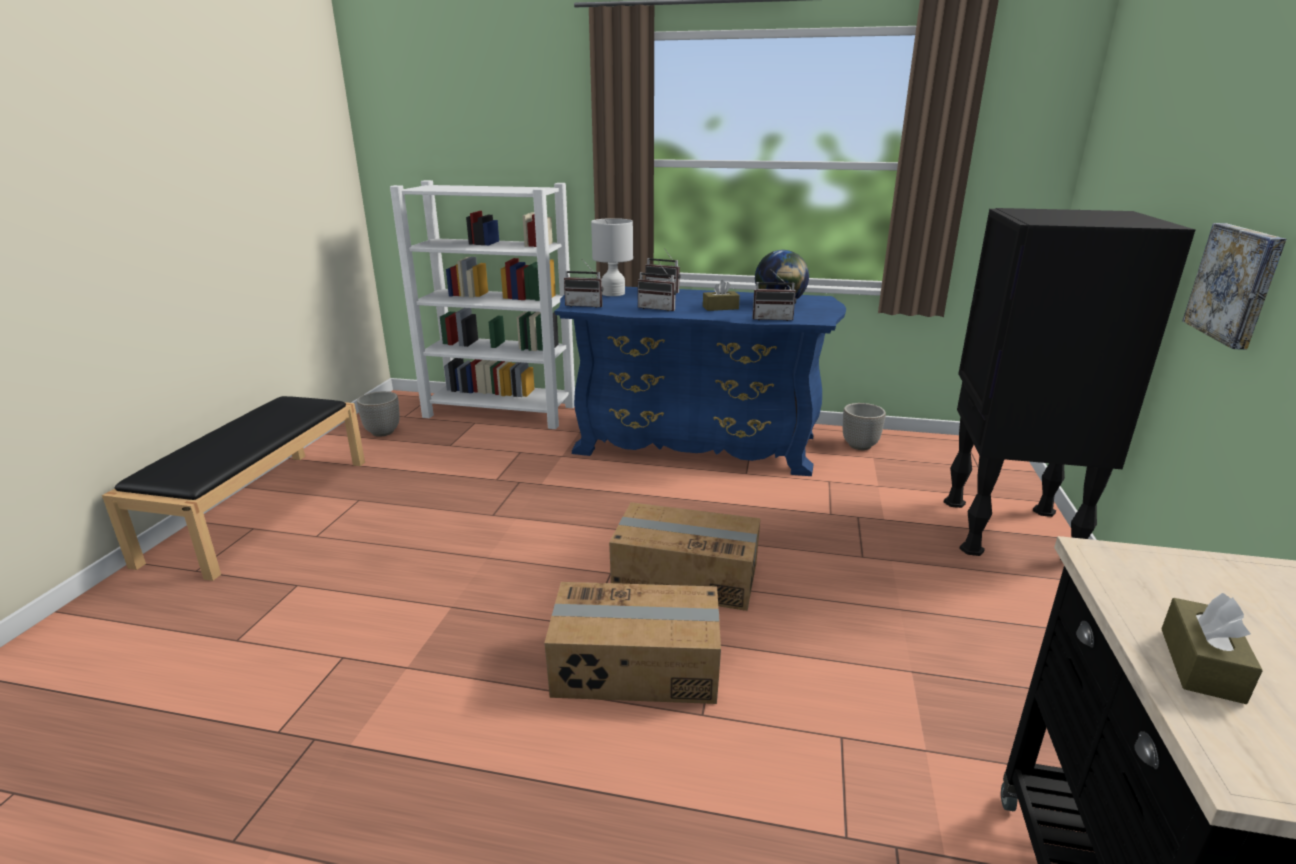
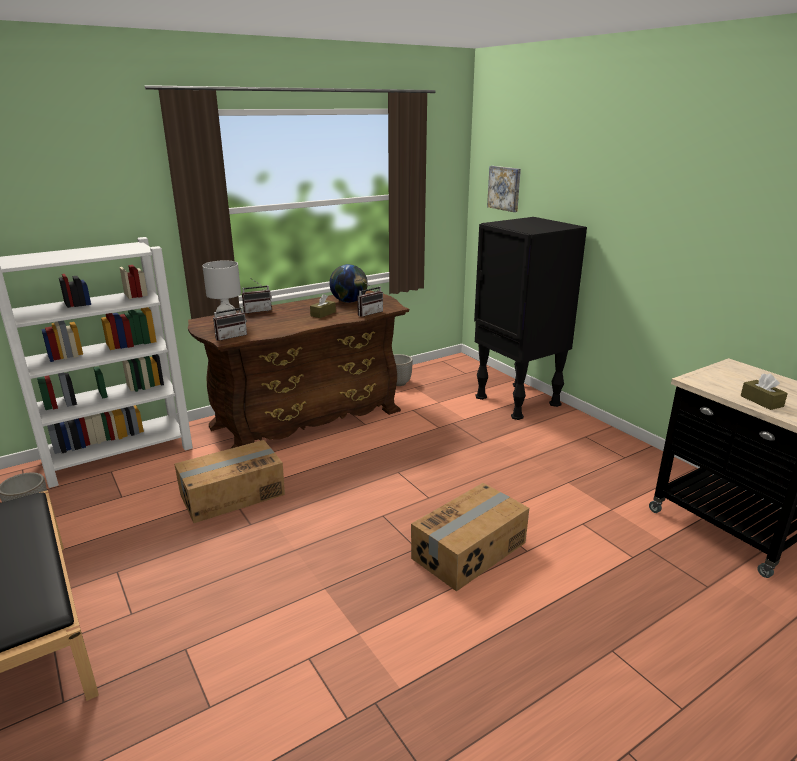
camera: 45 degrees left, 0 degrees up
(658, 308) = (286, 325): radio -> none
(685, 576) = (422, 495): cardboard box -> cardboard box (232, 494)
(694, 445) = (309, 420): blue dresser -> brown dresser
(1236, 284) = (621, 251): picture -> picture (505, 188)

